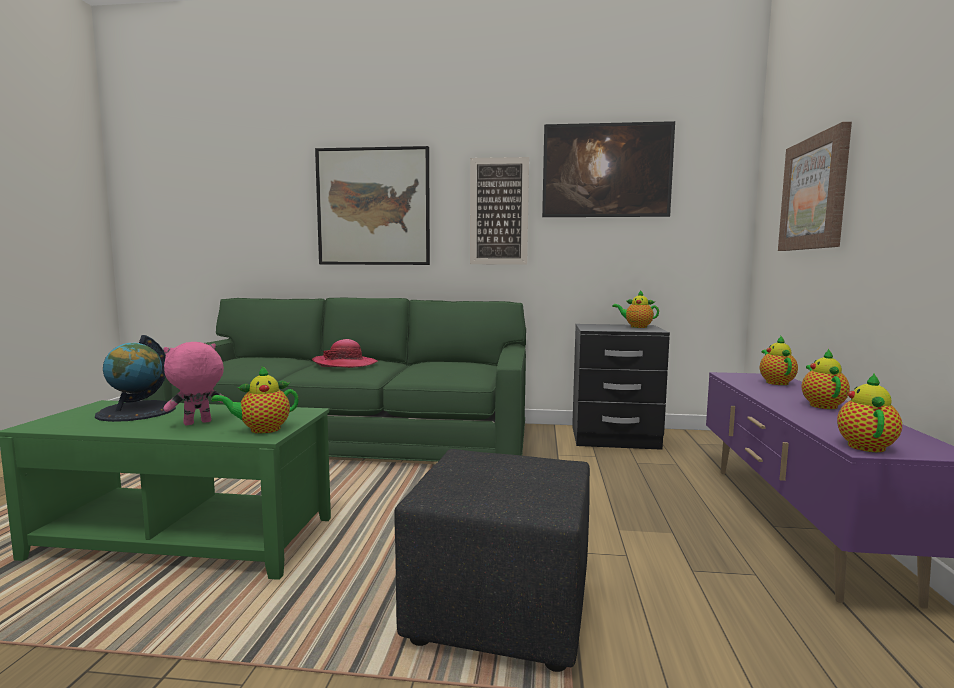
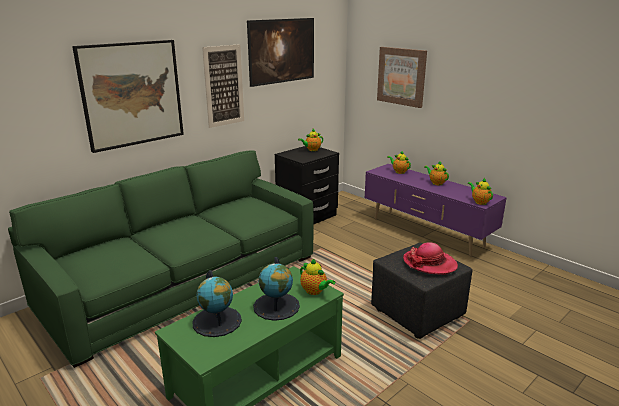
camera: 50 degrees left, 15 degrees up
(197, 423) = (276, 306): pink plush toy -> globe
(261, 430) = (315, 291): teapot -> teapot turned 60 degrees counterclockwise
(345, 364) = (181, 232): hat -> hat (429, 263)

